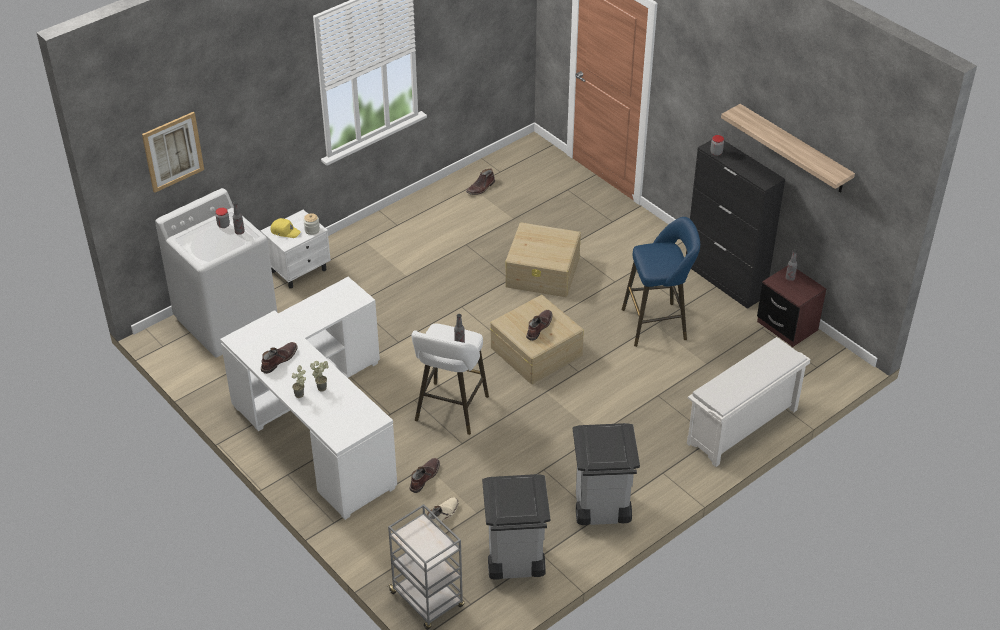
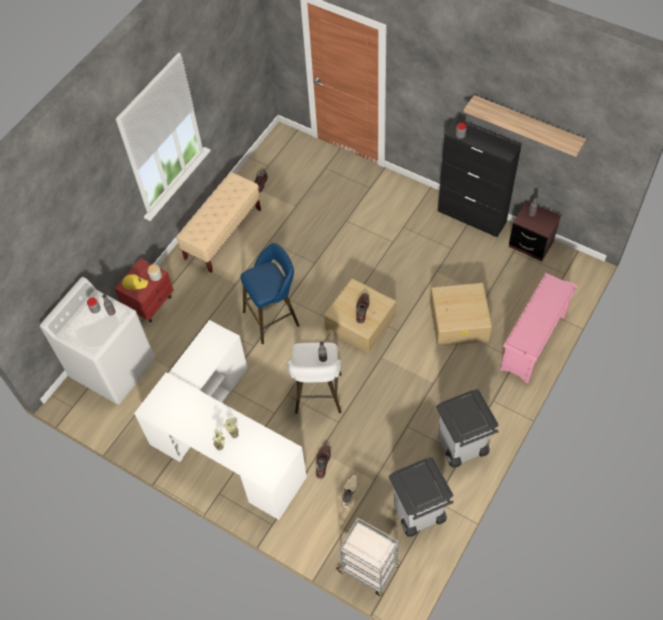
camera: 15 degrees left, 15 degrees up
(173, 151) = (38, 271): picture -> none
(279, 360) = (189, 419): brown boot -> none
(299, 270) = (150, 303): white nightstand -> red nightstand
(415, 225) = (223, 234): none -> beige bench
(543, 272) = (337, 249): beige storage box -> beige storage box (459, 321)
(658, 324) = (439, 270): blue stool -> blue stool (274, 317)
(742, 428) = (533, 343): white shoe rack -> pink shoe rack

